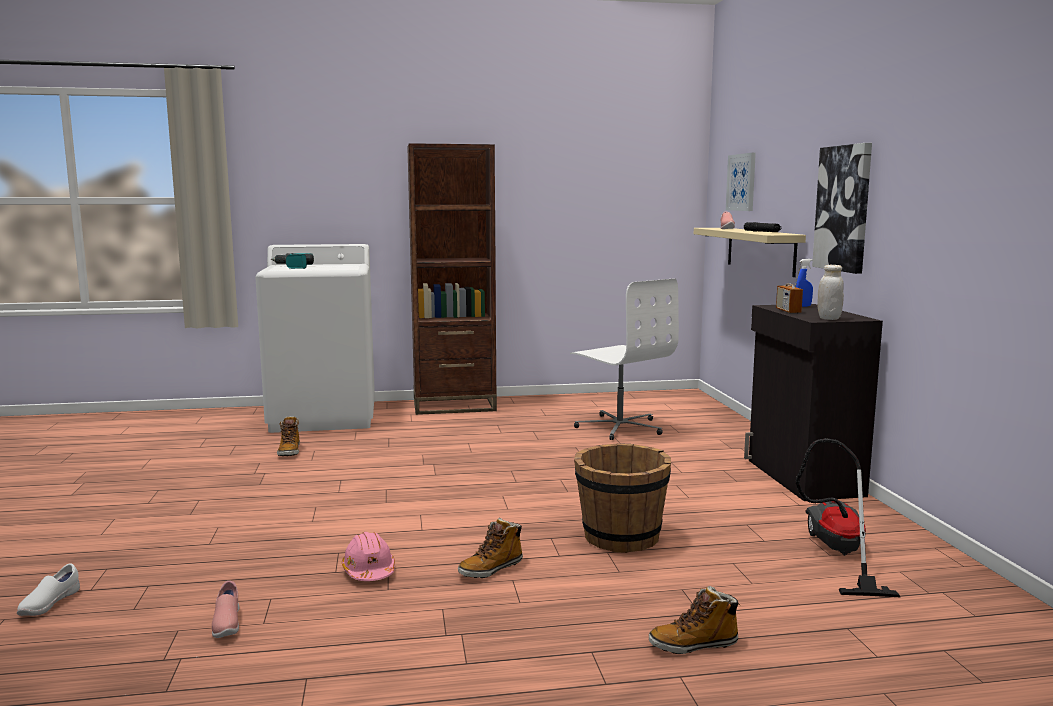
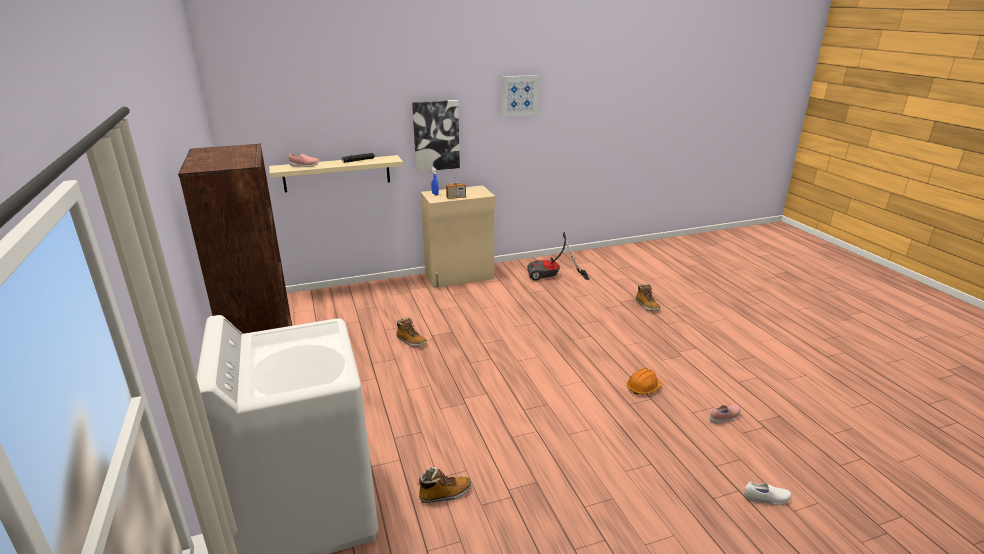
camera: 100 degrees left, 15 degrees up
(293, 267) = (295, 371): power drill -> none
(369, 571) = (643, 388): pink hard hat -> orange hard hat
(491, 569) = (616, 352): boot -> boot (411, 341)
(620, 427) = (362, 328): white office chair -> none
(620, 538) = (561, 321): brown bucket -> none
(742, 182) = (292, 128): picture -> picture (519, 95)
(802, 478) = (460, 277): black cabinet -> beige cabinet
(829, 318) = (481, 192): white jar -> none

